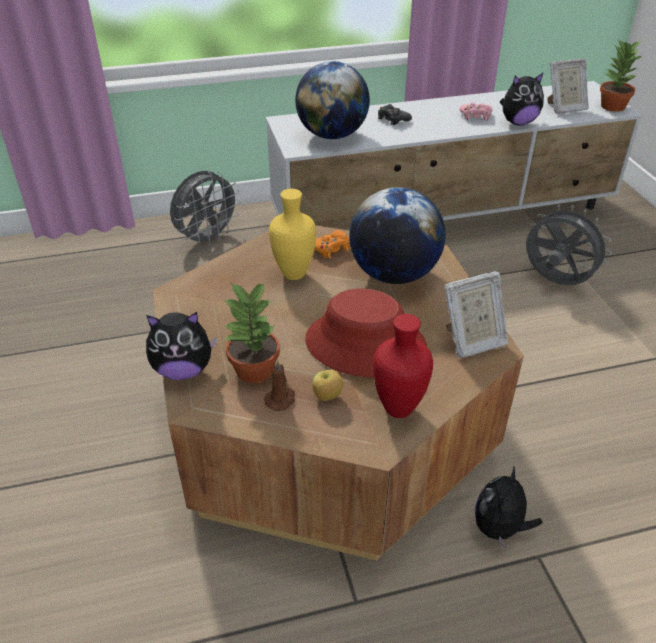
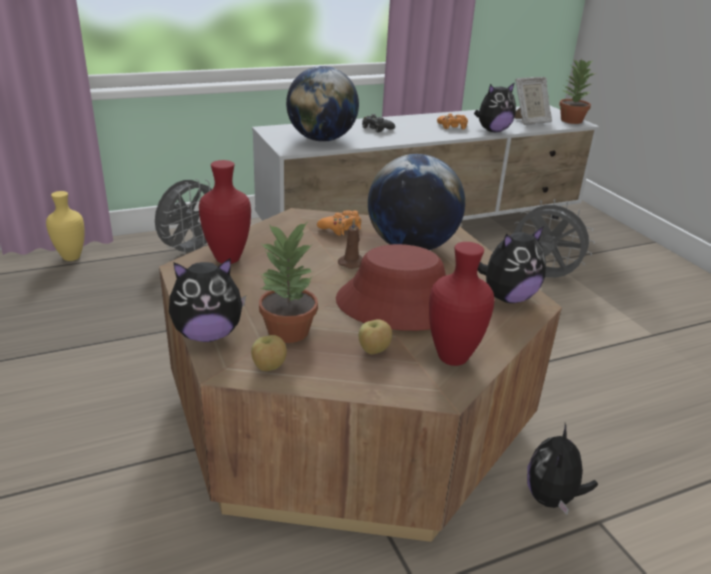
camera: 10 degrees left, 10 degrees down
(216, 283) = (228, 258): none -> red vase
(229, 409) = (269, 367): none -> apple
(281, 399) = (324, 356): brown candle -> brown candle (352, 262)
(294, 273) = (309, 248): yellow vase -> yellow vase (72, 257)
(472, 341) = (507, 297): picture frame -> plush toy
(475, 116) = (452, 126): pink game controller -> orange game controller

